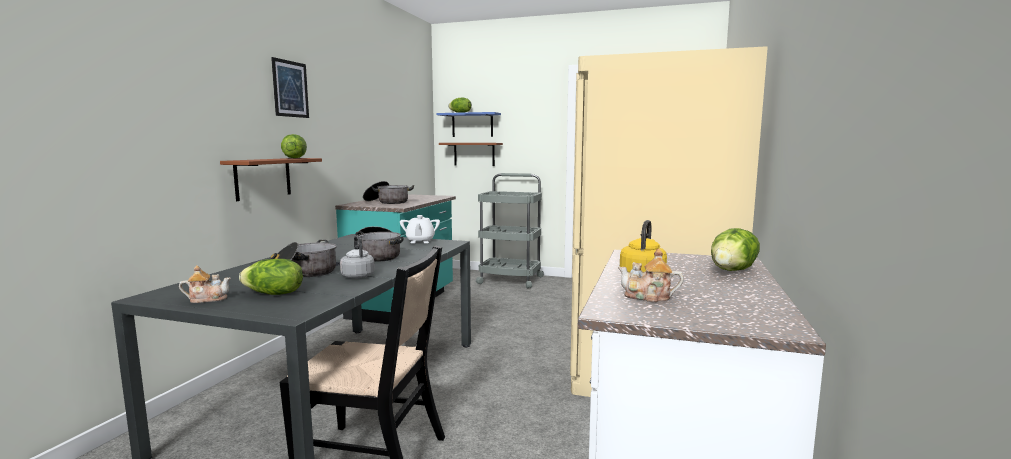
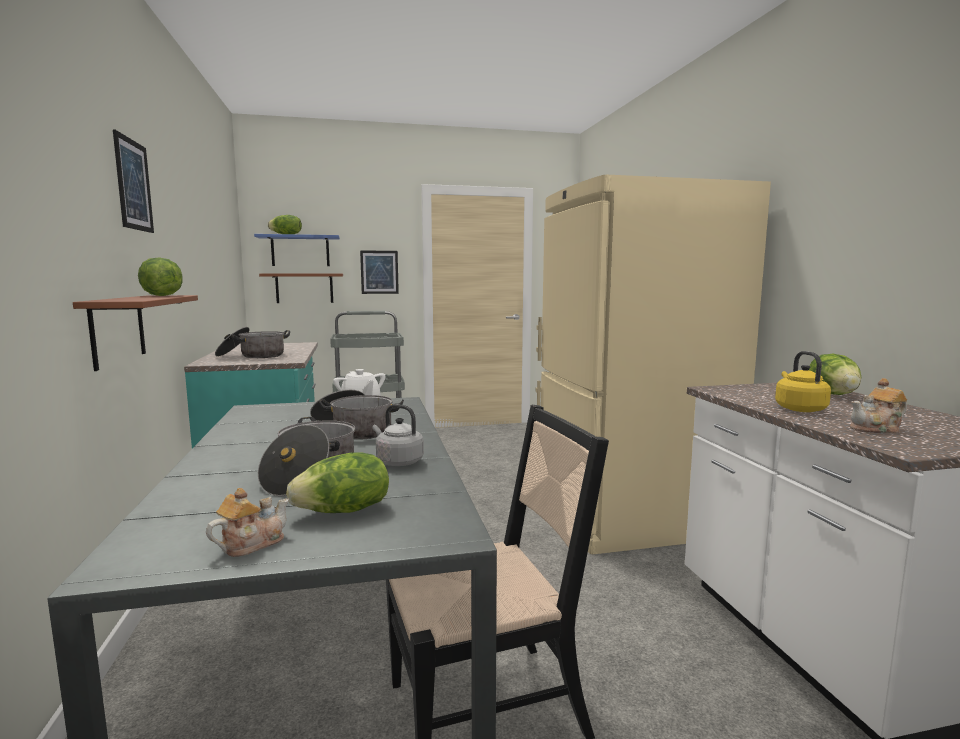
camera: 30 degrees left, 0 degrees up
(530, 141) = (379, 272): none -> picture

